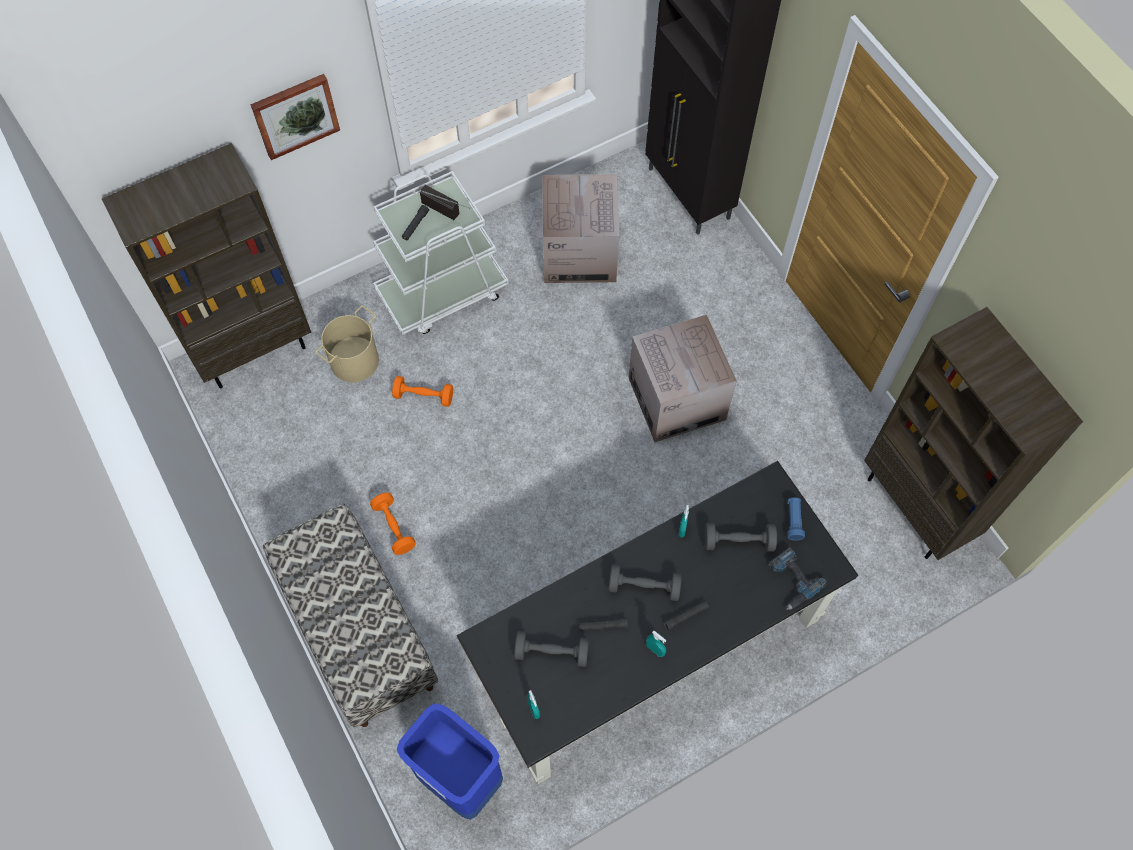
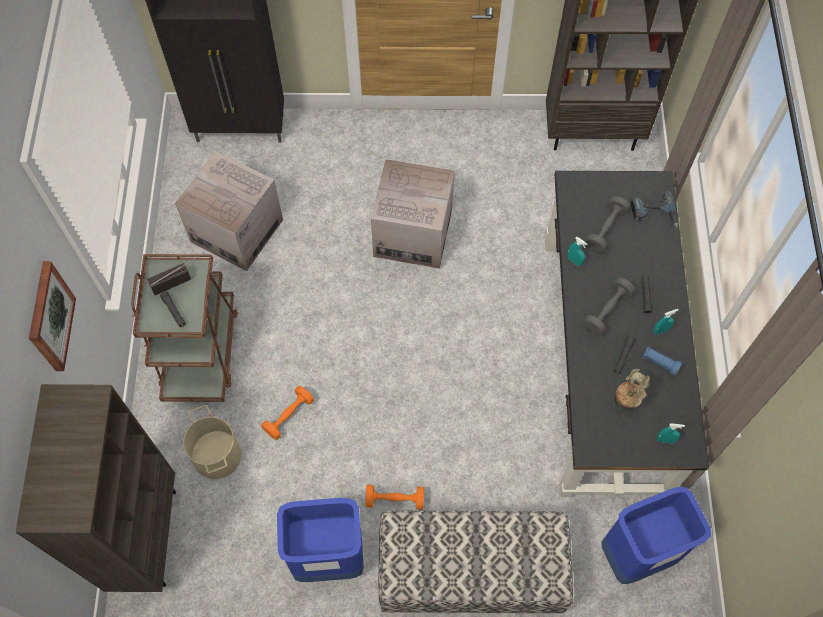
camera: 60 degrees left, 0 degrees up
(309, 502) = (328, 559): none -> blue trash can
(443, 292) = (200, 351): white cart -> brown cart
(551, 652) = (626, 403): grey dumbbell -> potted plant
(793, 521) = (609, 187): blue flashlight -> blue flashlight (659, 363)

